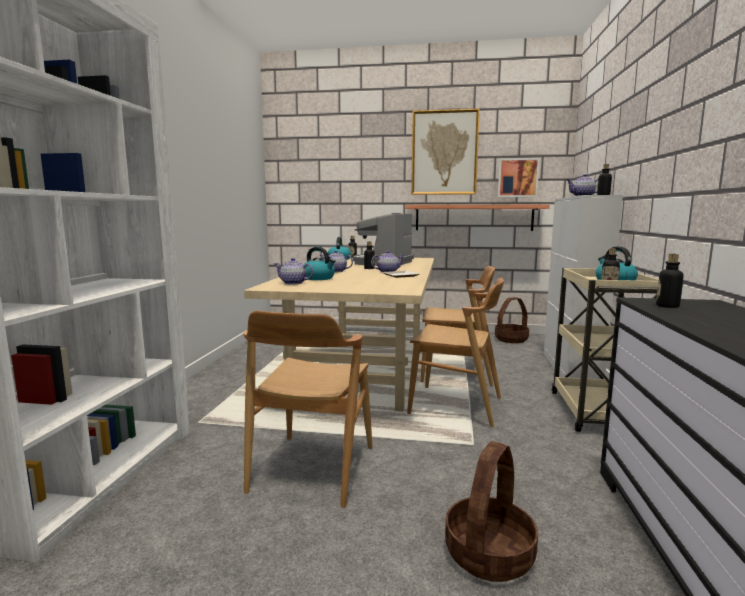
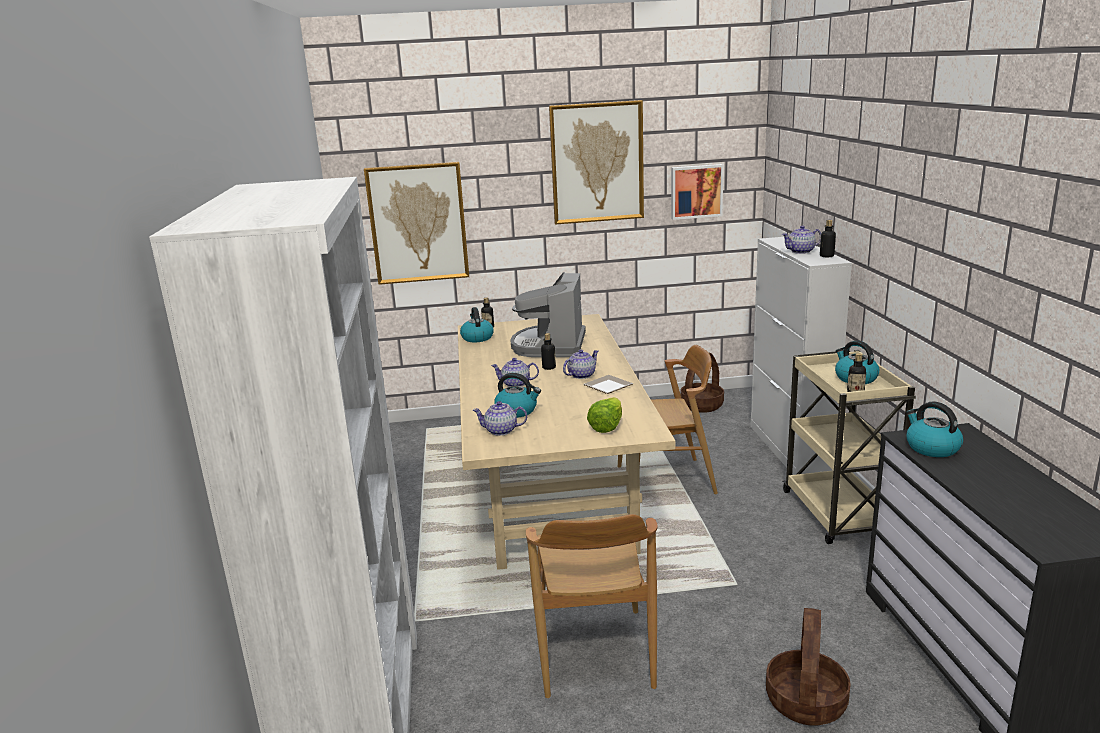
camera: 15 degrees left, 10 degrees up
(320, 188) = (418, 223): none -> picture
(374, 287) = (607, 426): none -> lettuce
(456, 406) = (692, 532): brown chair -> none
(473, 217) = (641, 248): shelf -> none
(667, 306) = (931, 448): bottle -> kettle

